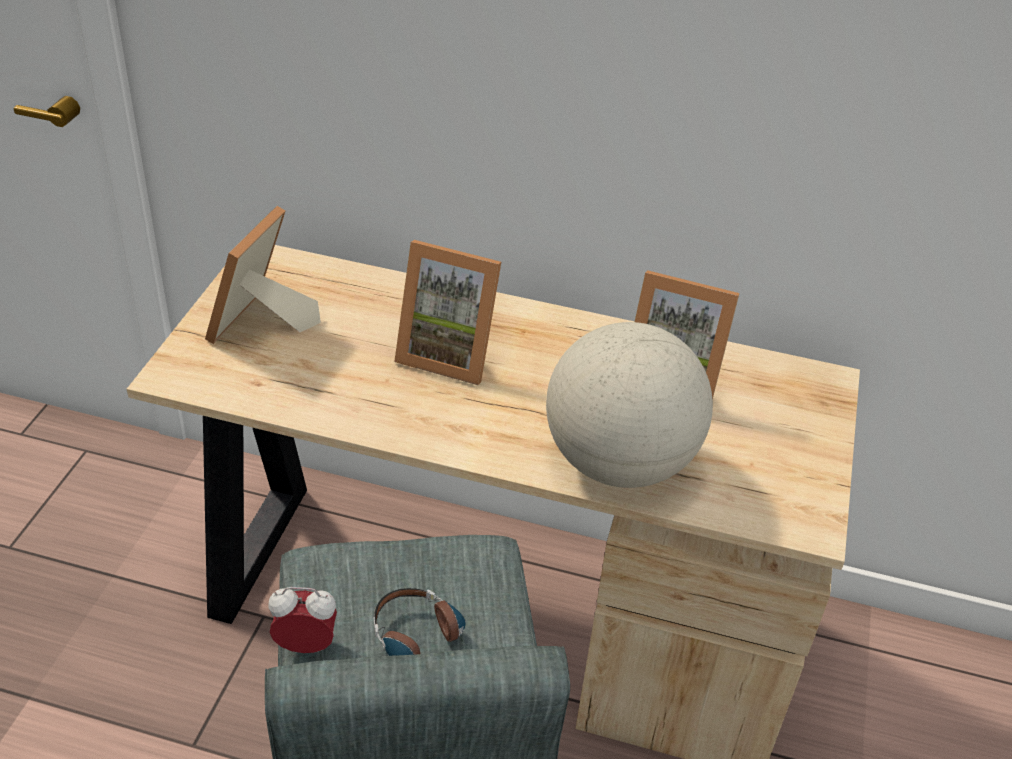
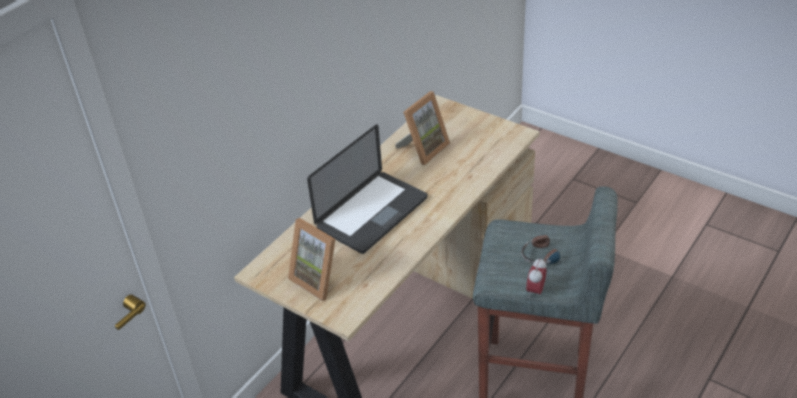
camera: 65 degrees left, 0 degrees up
(449, 353) = (372, 213): picture frame -> laptop
(618, 463) = (467, 176): globe -> none

